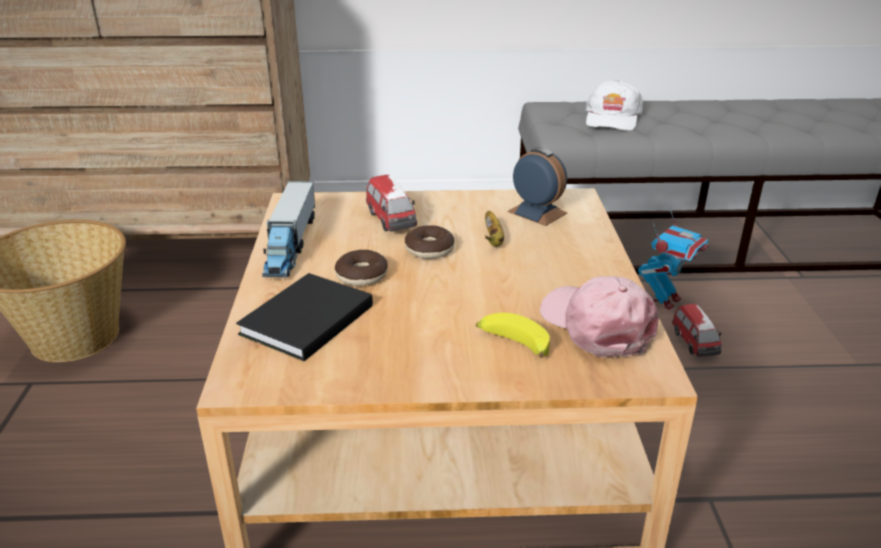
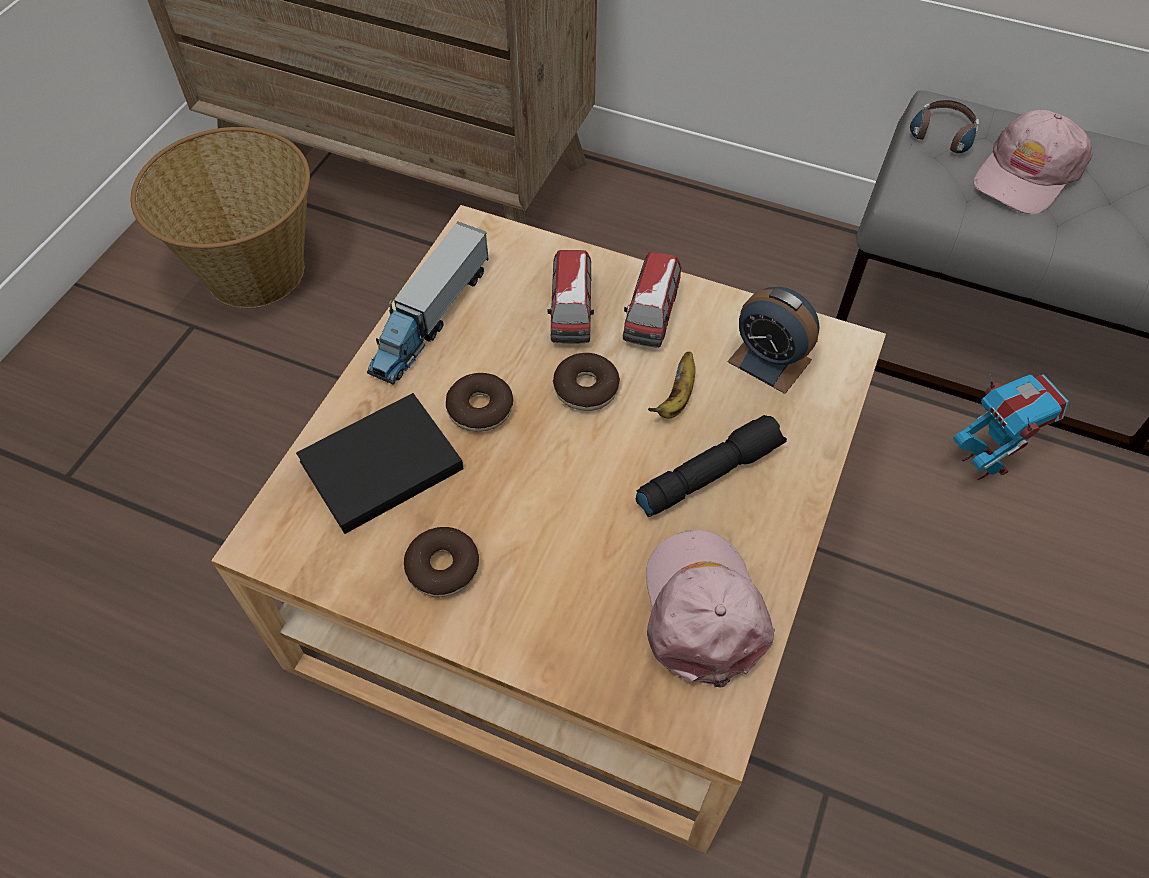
camera: 25 degrees right, 25 degrees up
(396, 356) = (443, 567): none -> donut
(512, 343) = (582, 600): banana -> none
(537, 212) = (769, 361): alarm clock -> alarm clock turned 150 degrees clockwise
(543, 265) = (709, 473): none -> black flashlight
(554, 115) = (939, 141): none -> headphones
(612, 118) = (1026, 174): white cap -> pink cap
(665, 300) = (983, 463): toy robot -> toy robot turned 90 degrees counterclockwise
(695, 343) = (973, 554): toy car -> toy car (651, 316)

